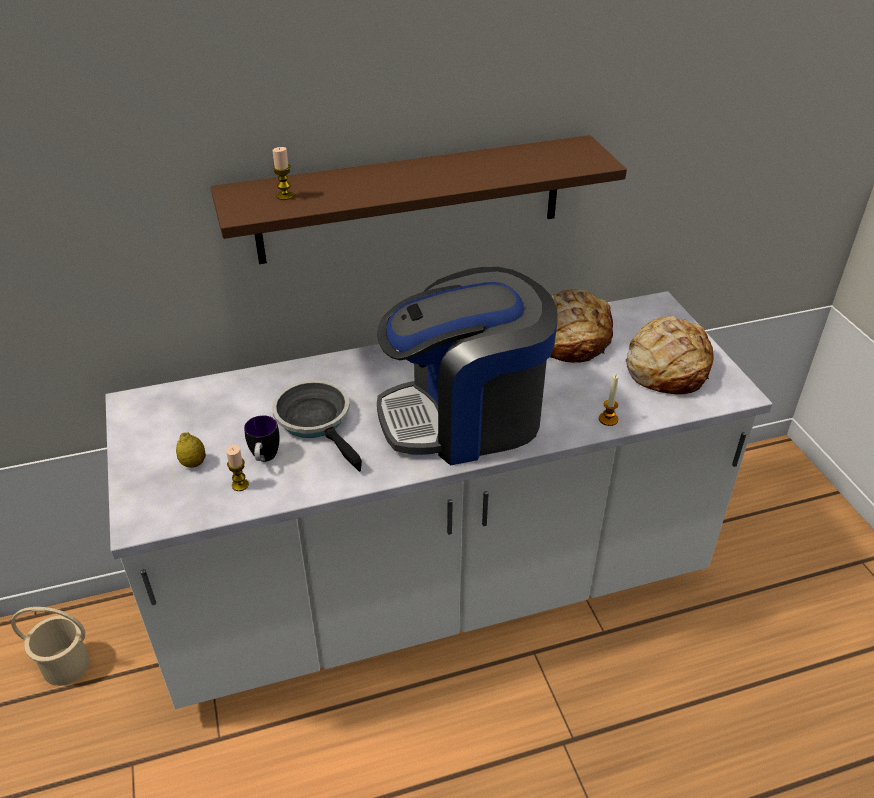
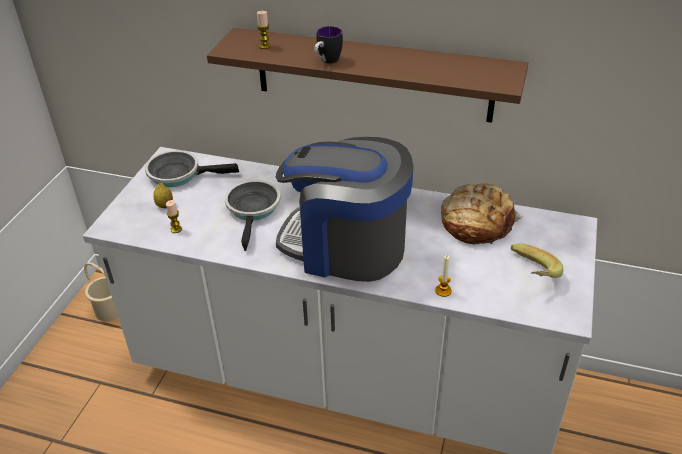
camera: 35 degrees right, 0 degrees up
(171, 417) = (179, 174): none -> frying pan
(264, 459) = (203, 220): mug -> mug (327, 62)
(666, 368) = (529, 274): bread -> banana

